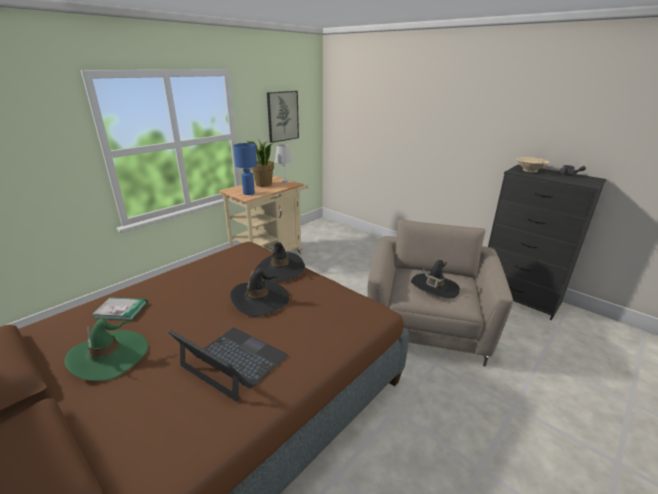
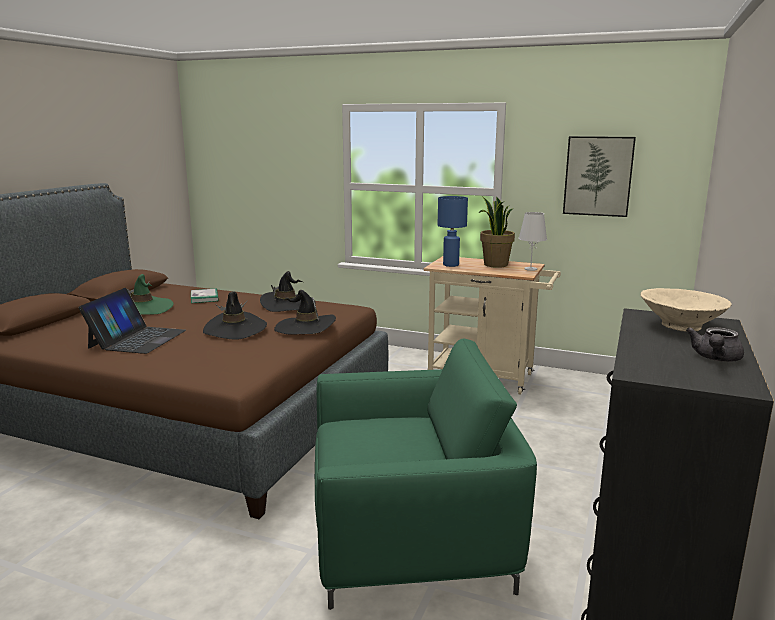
camera: 70 degrees right, 10 degrees down
(427, 325) = (411, 535): beige armchair -> green armchair
(434, 287) = (377, 442): black hat -> black hat (288, 305)

